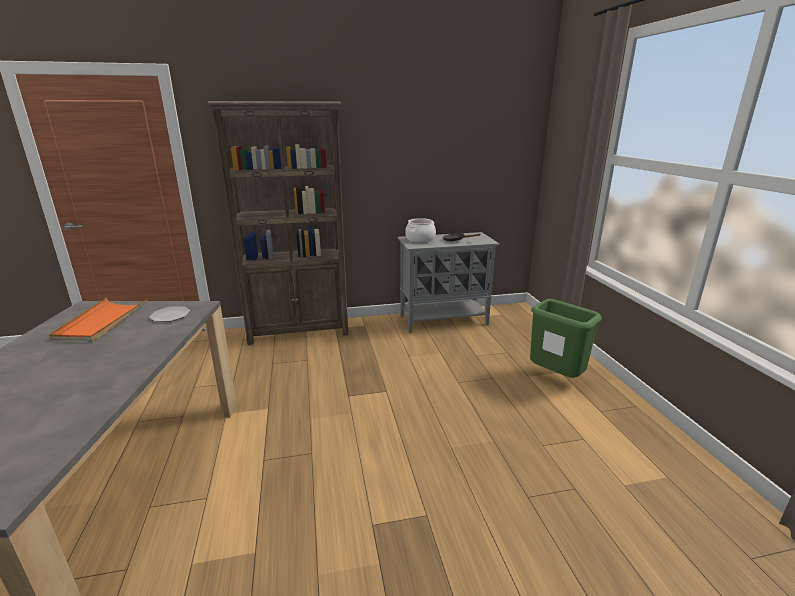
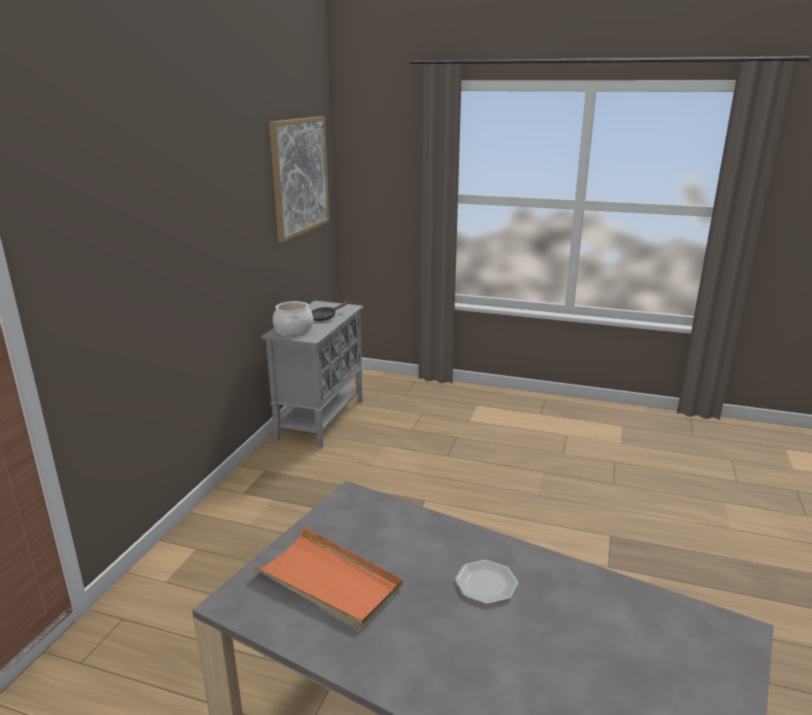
camera: 60 degrees left, 0 degrees up
(171, 315) = (363, 520): plate -> plate (486, 583)
(299, 331) = (212, 523): brown bookcase -> none
(485, 127) = (300, 176): none -> picture
(556, 378) = (483, 410): green trash can -> none

